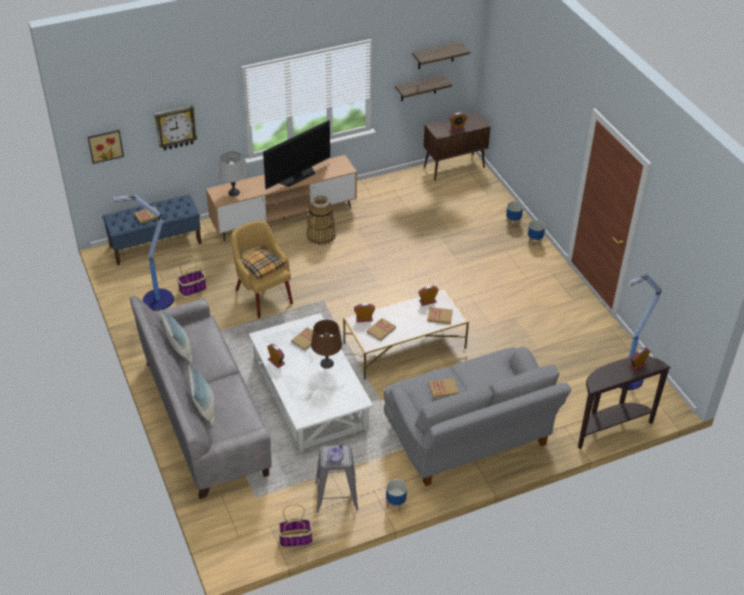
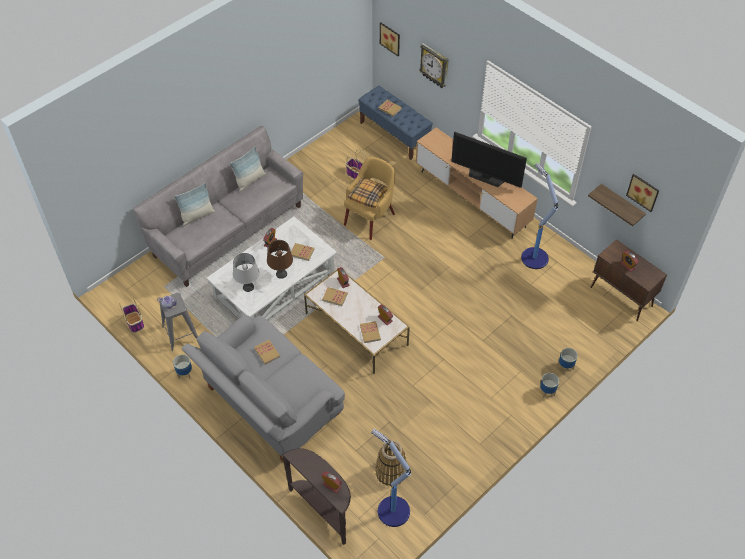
camera: 70 degrees right, 10 degrees up
(157, 300) = (334, 159): floor lamp -> floor lamp (533, 257)
(234, 192) = (440, 145): grey table lamp -> grey table lamp (248, 287)
(321, 236) = (463, 230): basket -> basket (391, 471)
(436, 56) = (643, 191): shelf -> picture

